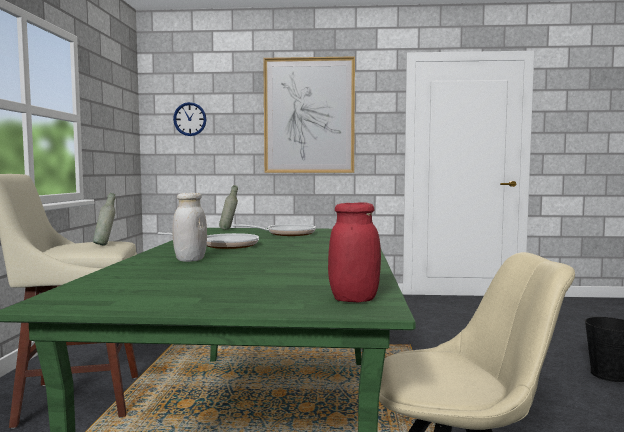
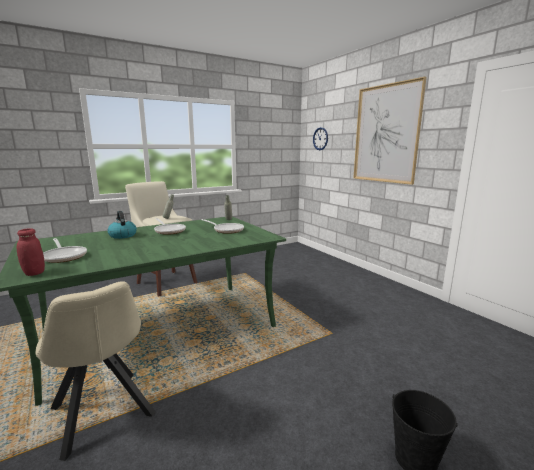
camera: 55 degrees right, 10 degrees up
(190, 260) = (122, 235): white jar -> kettle
(269, 285) = (64, 256): none -> frying pan

